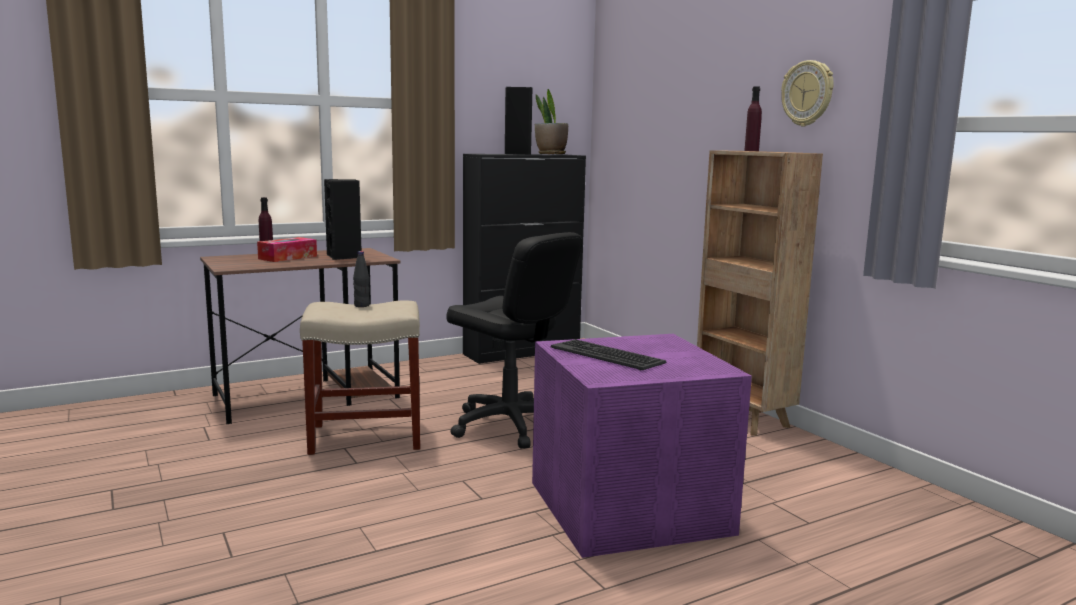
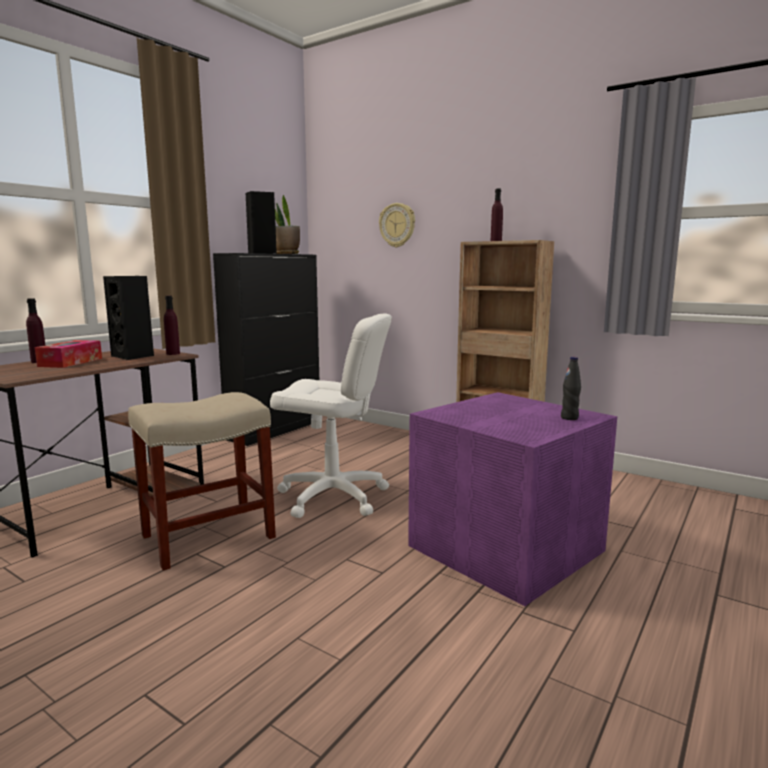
camera: 25 degrees left, 0 degrees up
(361, 305) = (195, 402): black bottle -> black bottle (569, 418)
(380, 257) = (173, 353): none -> purple bottle
(509, 425) = (333, 497): black office chair -> white office chair
(607, 355) = (490, 416): keyboard -> none
(808, 93) = (534, 195): wall clock -> wall clock (397, 225)

